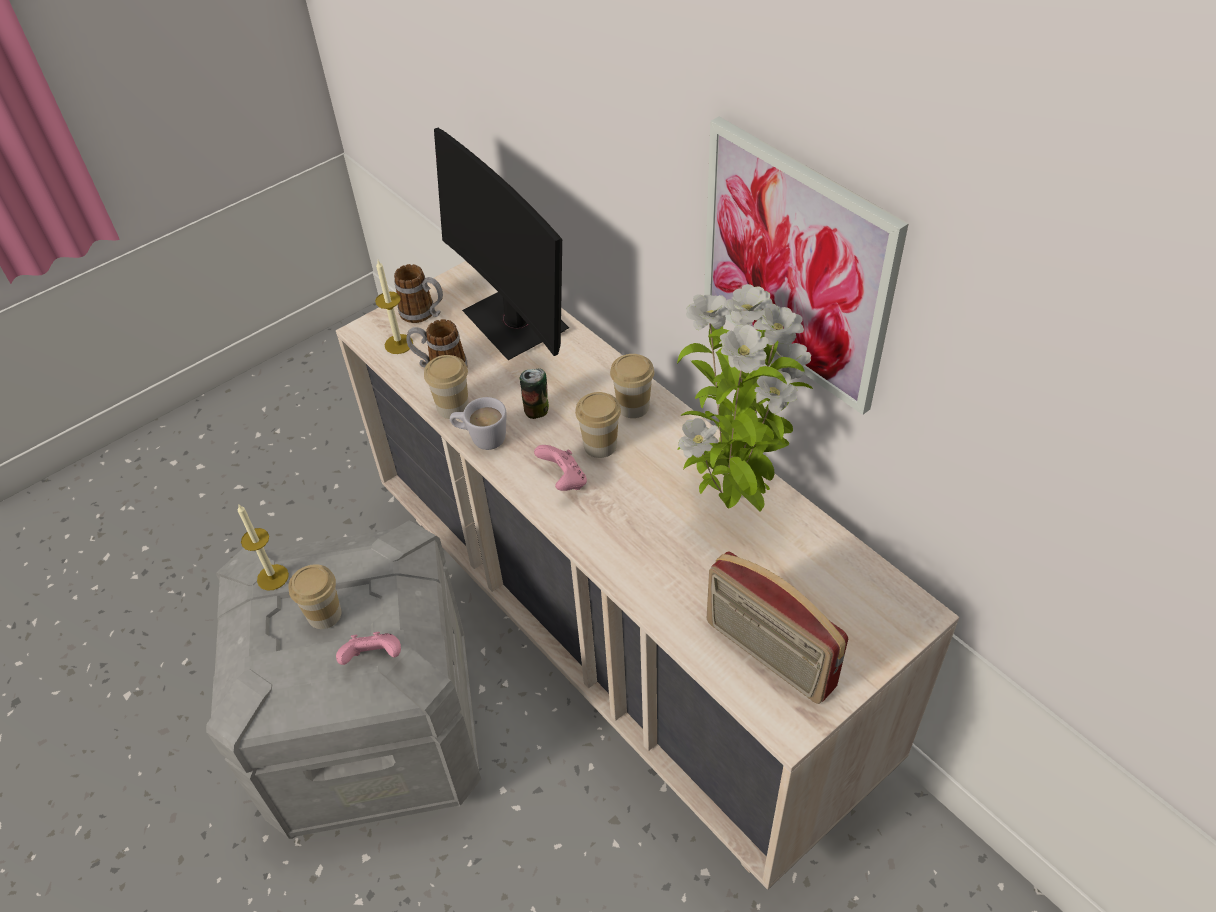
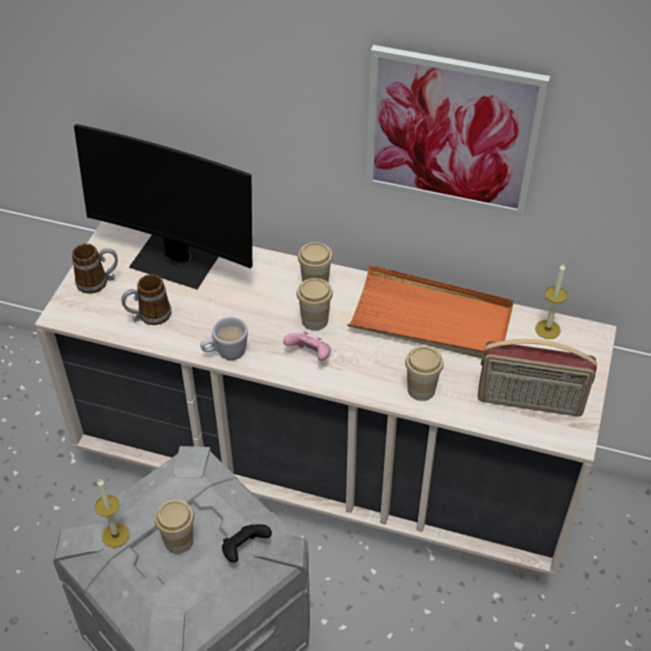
camera: 35 degrees left, 0 degrees up
(374, 658) = (244, 549): pink game controller -> black game controller
(398, 344) = (98, 313): candle -> candle (547, 329)
(453, 407) = (184, 340): cup -> cup (421, 389)
(537, 410) = (248, 315): can -> none
(730, 502) = (431, 319): potted plant -> orange tray

